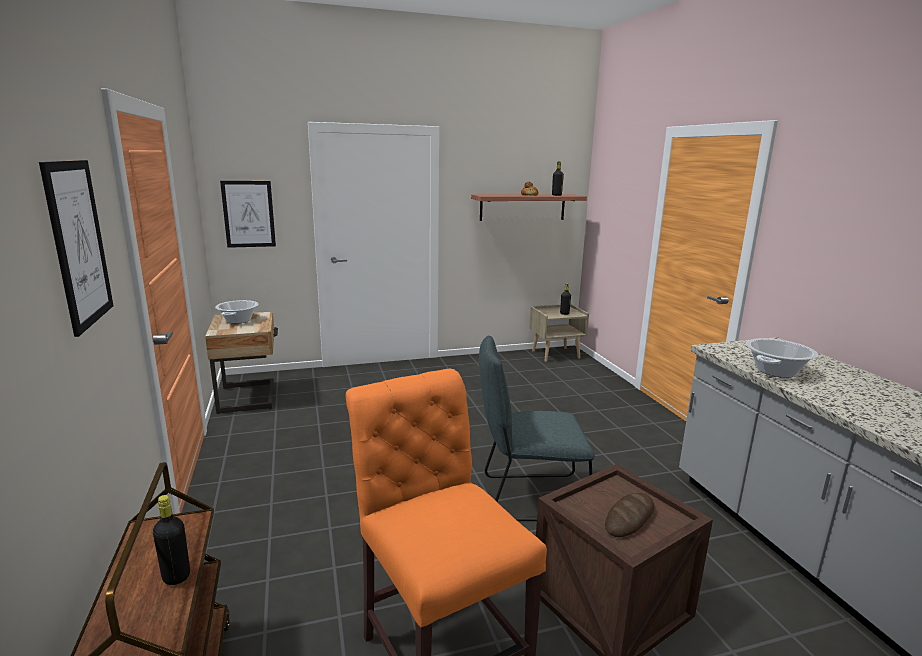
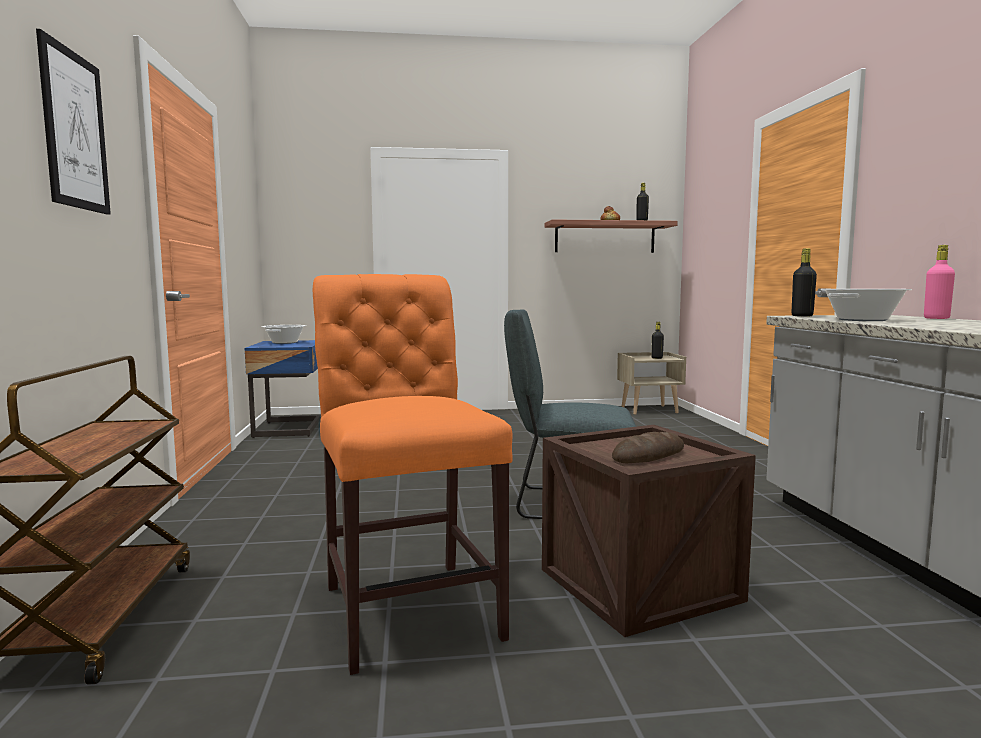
camera: 10 degrees right, 10 degrees down
(176, 576) = (111, 443): black bottle -> black bottle (802, 316)
(248, 214) = (307, 241): picture -> none
(249, 397) = (290, 429): beige nightstand -> blue nightstand
(824, 360) = (936, 318): none -> pink bottle

